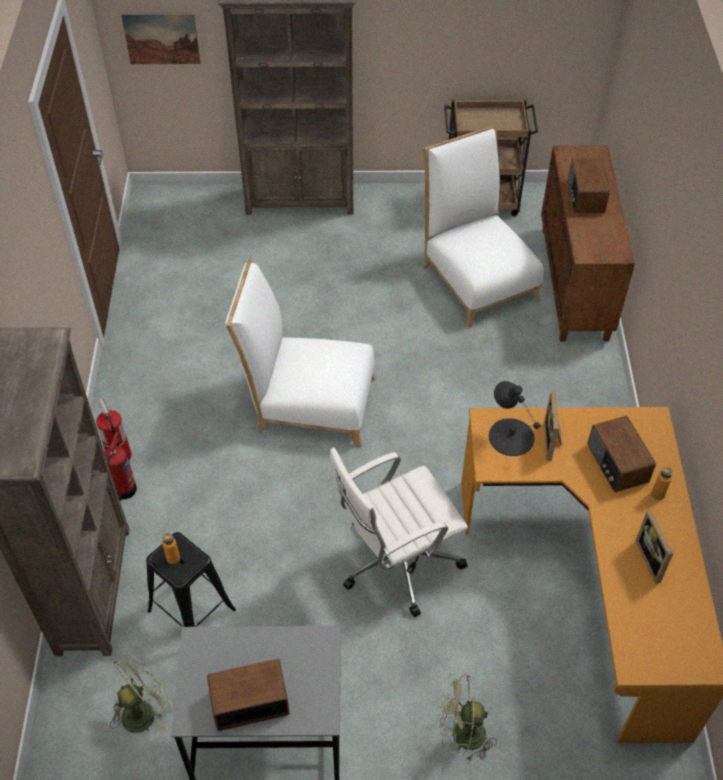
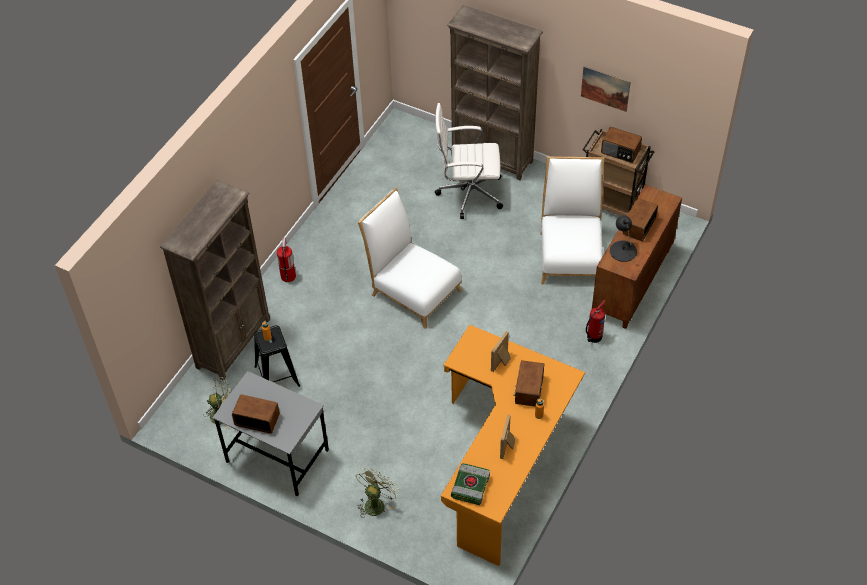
camera: 30 degrees right, 0 degrees up
(123, 491) = (279, 297): fire extinguisher -> fire extinguisher (593, 337)
(161, 38) = (424, 28): picture -> picture (605, 88)
(396, 561) = (402, 400): white office chair -> white office chair (468, 193)
(461, 735) = (376, 502): green fan -> green fan turned 90 degrees clockwise
(493, 119) = (620, 152): none -> radio
(511, 436) = (480, 349): black table lamp -> black table lamp (623, 250)
(647, 647) = (470, 486): none -> book

